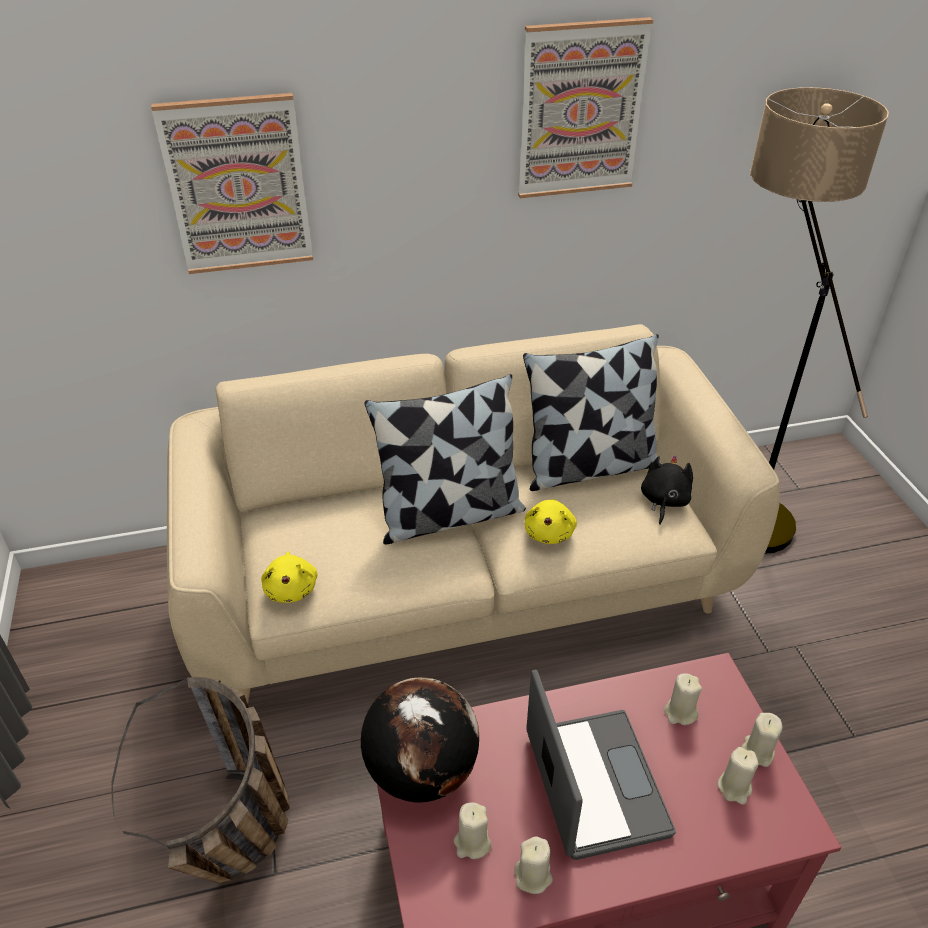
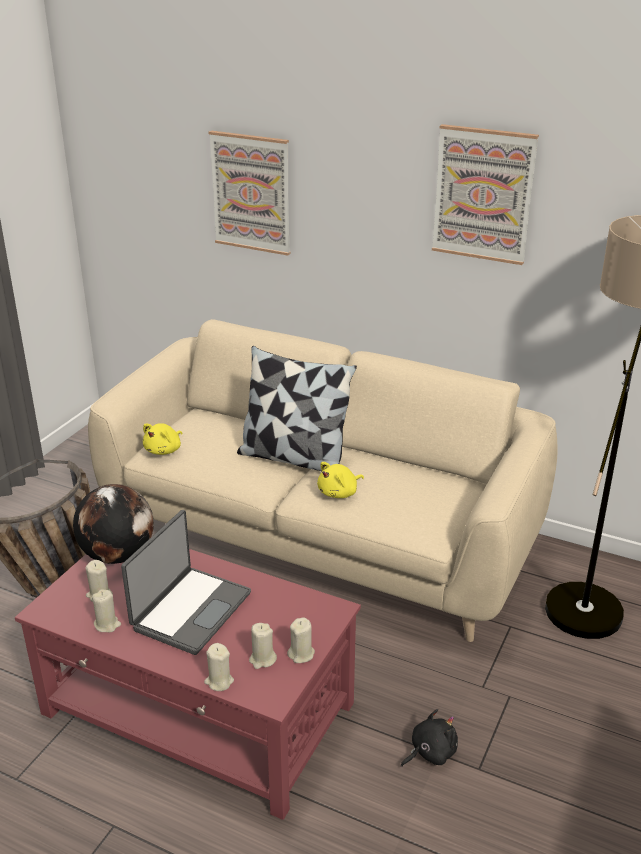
camera: 40 degrees right, 10 degrees down
(589, 467) = (418, 474): pillow -> none
(664, 501) = (441, 514): black plush toy -> black plush toy (430, 752)
(680, 712) = (285, 612): beige candle -> beige candle (219, 681)

